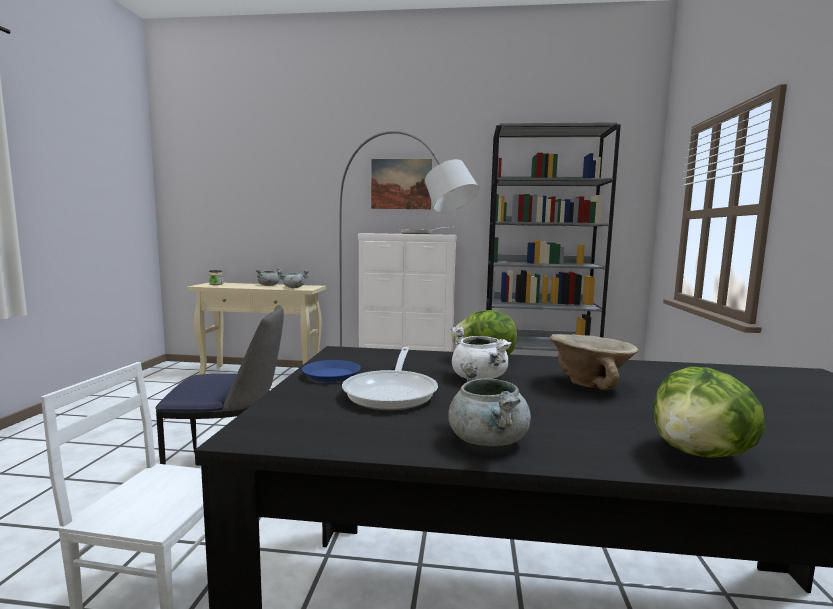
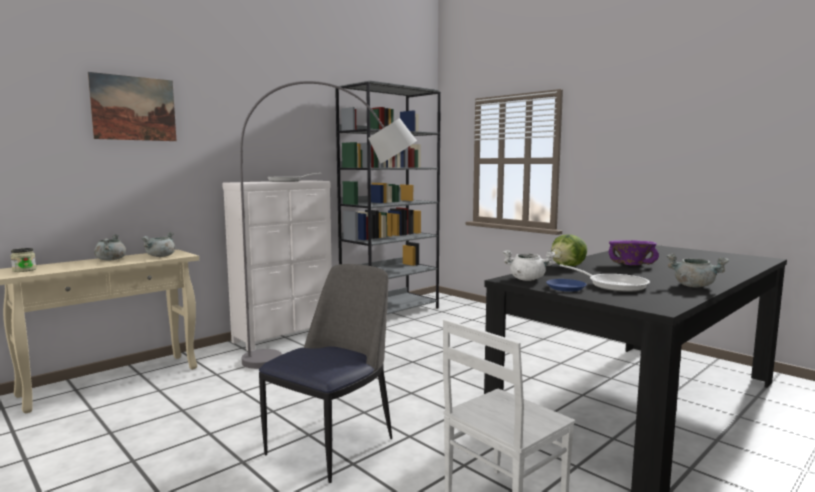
camera: 50 degrees left, 0 degrees up
(401, 184) = (253, 127): picture -> picture (134, 108)
(479, 378) = (603, 272): white cooking pot -> white cooking pot (527, 279)
(590, 384) = (631, 264): beige bowl -> purple bowl
(700, 454) = (723, 273): lettuce -> none

